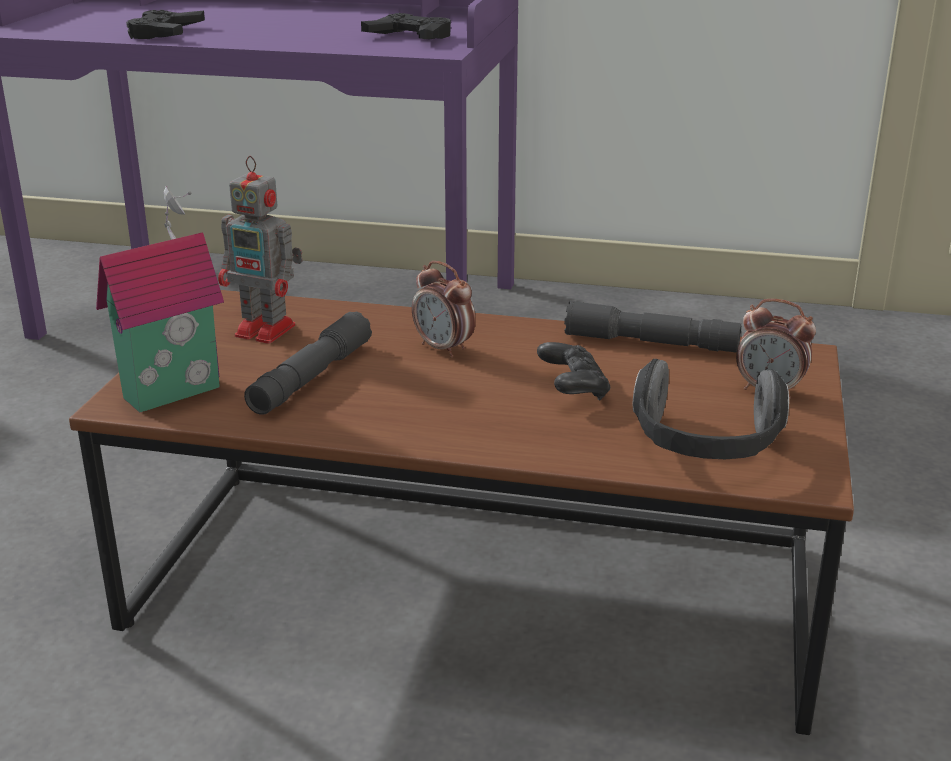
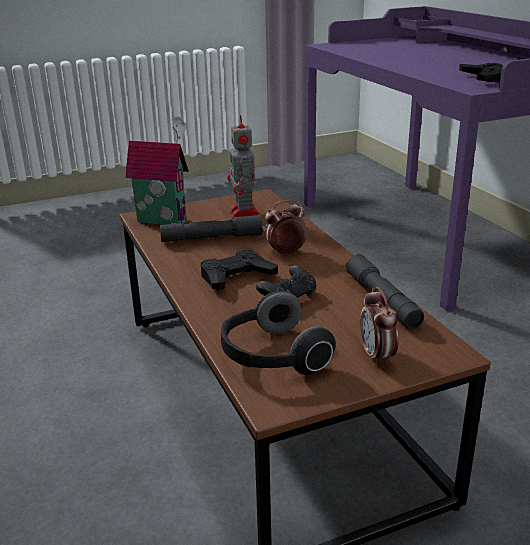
camera: 55 degrees right, 0 degrees up
(165, 33) = (378, 56): black game controller -> black game controller (236, 277)
(444, 349) = (285, 253): alarm clock -> alarm clock turned 60 degrees clockwise

